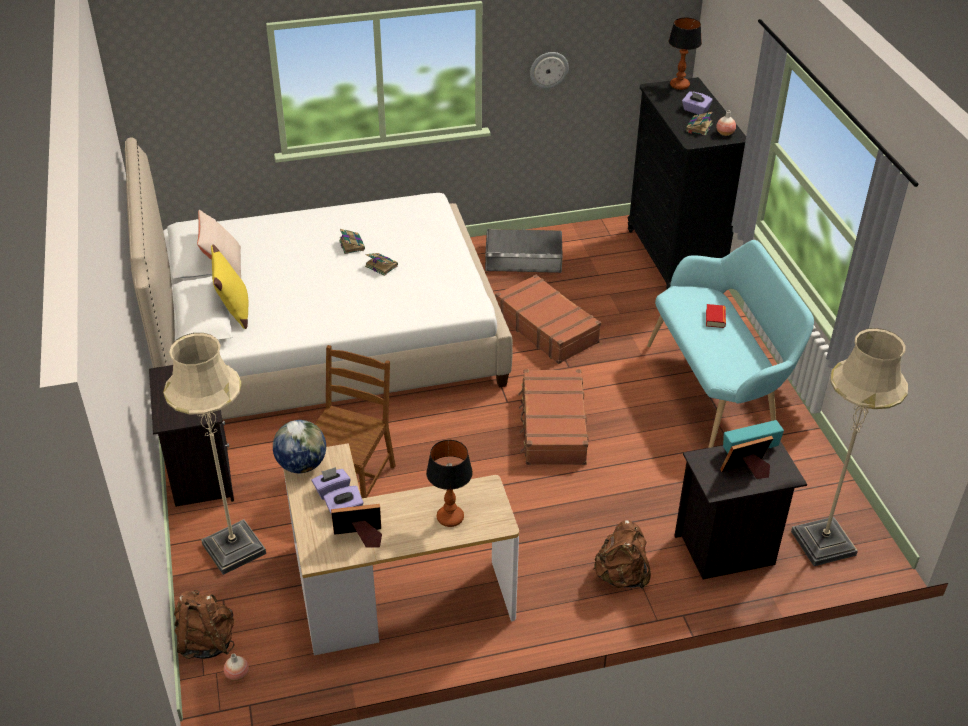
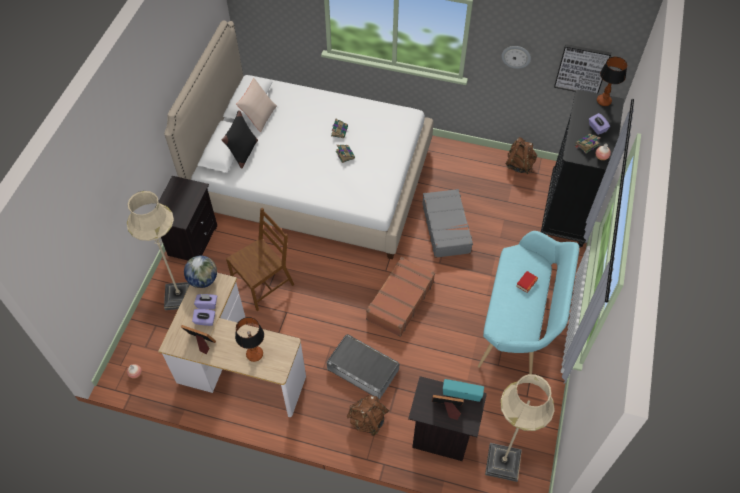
camera: 30 degrees right, 15 degrees up
(206, 641) = (133, 346): brown backpack -> brown backpack (519, 165)
(234, 312) = (243, 153): yellow pillow -> black pillow
(523, 258) = (469, 168): grey storage box -> grey storage box (363, 369)
(547, 328) = (446, 228): brown suitcase -> grey suitcase
(633, 60) = (582, 69): none -> picture

